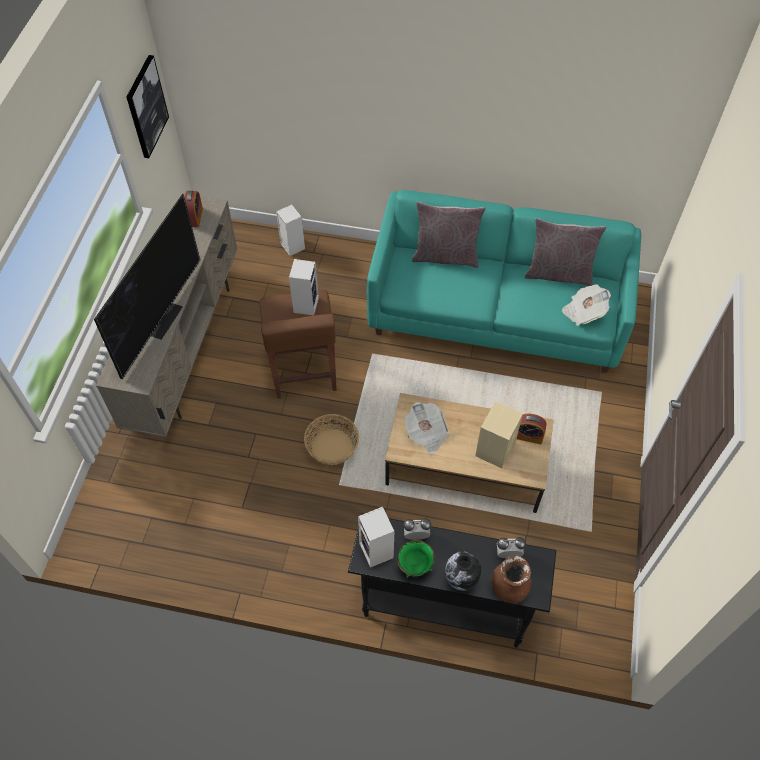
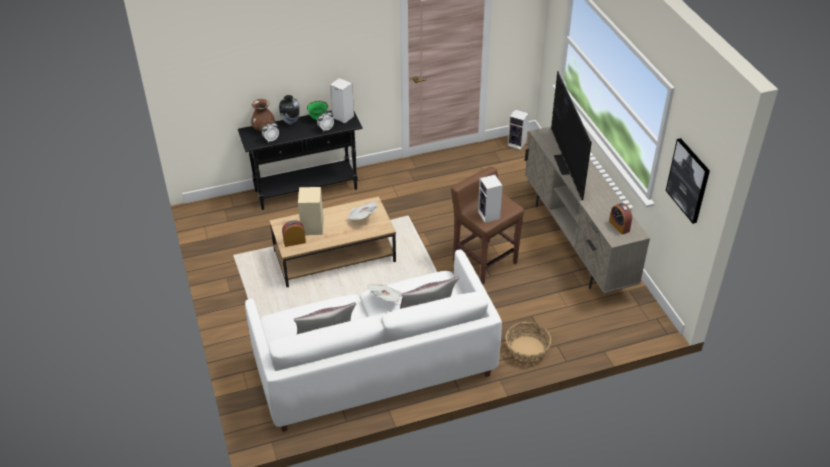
camera: 150 degrees right, 15 degrees down
(291, 245) = (579, 342): speaker -> speaker (517, 144)
(332, 447) = (428, 231): basket -> basket (527, 349)
(497, 310) = (373, 365): turquoise sofa -> white sofa
(583, 312) = (291, 321): newspaper -> newspaper (386, 299)

